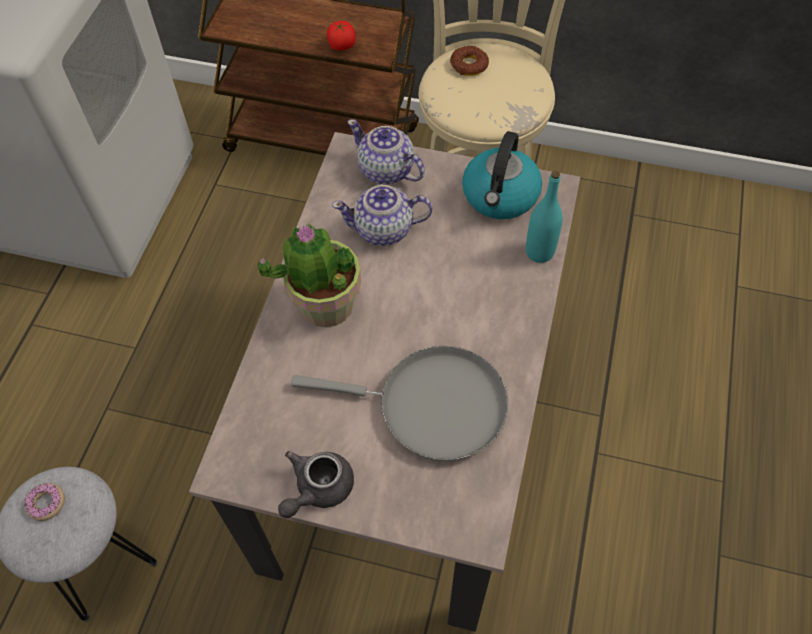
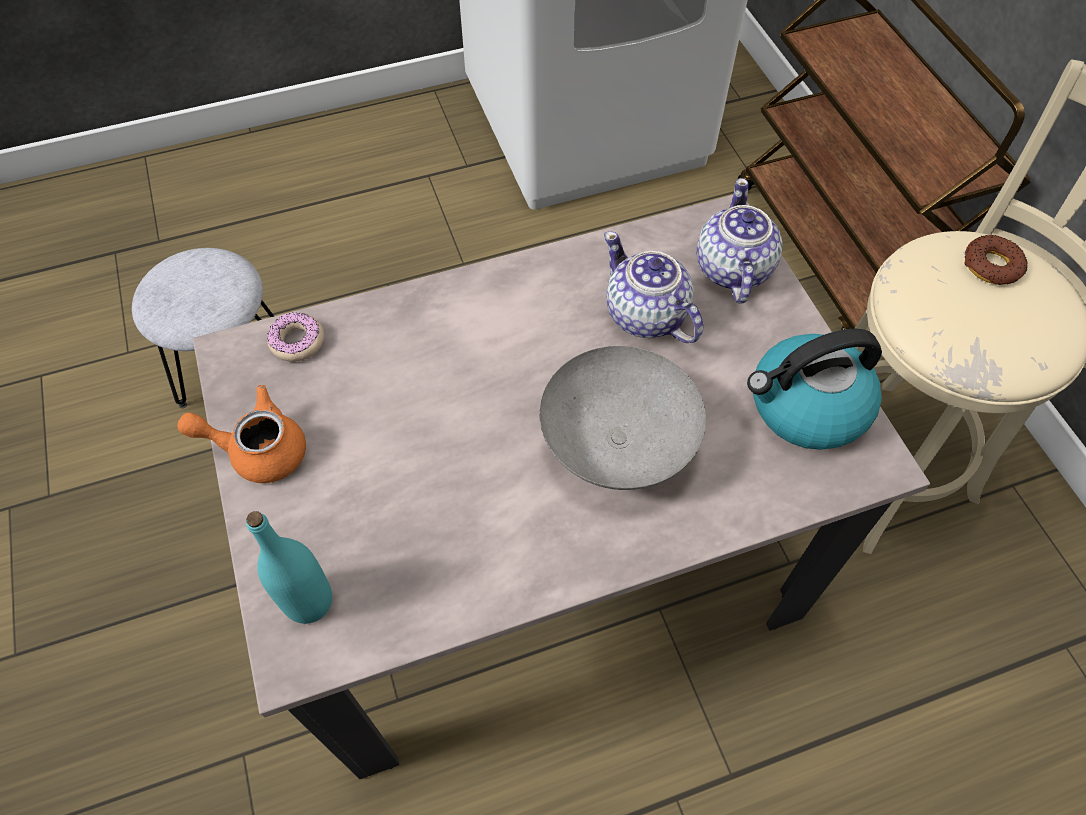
camera: 55 degrees right, 0 degrees up
(46, 503) = (205, 275): donut -> donut (297, 342)
(317, 489) = (258, 450): grey teapot -> orange teapot
(325, 304) = (498, 320): potted plant -> none
(342, 45) = (901, 146): tomato -> none
(432, 406) = (438, 505): grey frying pan -> none
(460, 295) = (616, 446): none -> grey bowl
(539, 252) = (758, 501): turquoise bottle -> turquoise bottle (309, 601)

